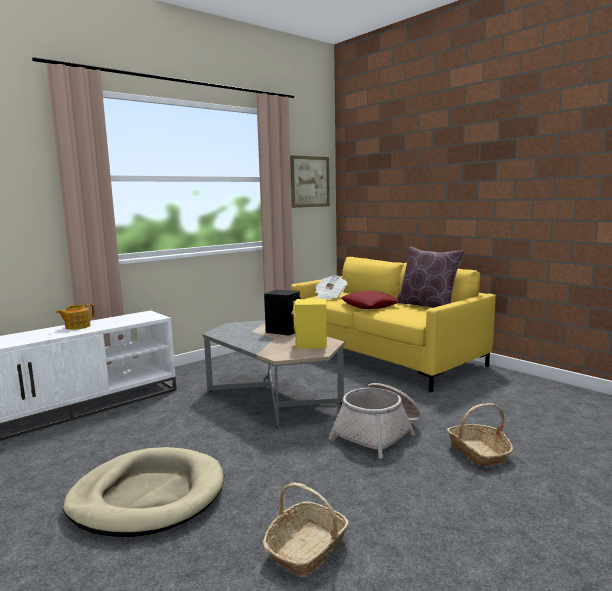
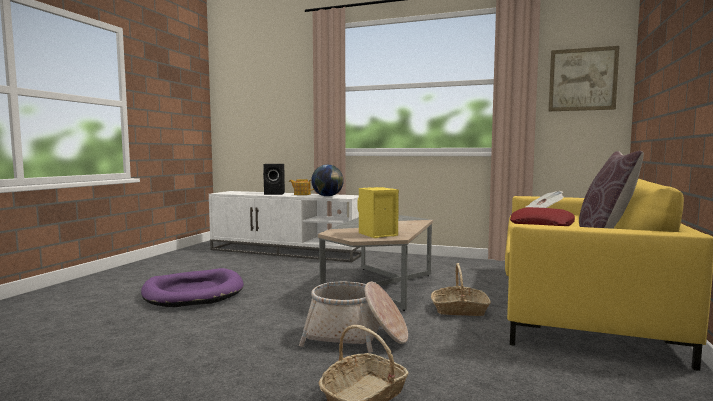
camera: 60 degrees right, 5 degrees down
(127, 321) = (327, 196): none -> globe
(148, 496) = (193, 292): beige dog bed -> purple dog bed
(284, 331) = (405, 225): black speaker -> black speaker (275, 194)
(307, 548) = (140, 346): basket -> basket (459, 310)

